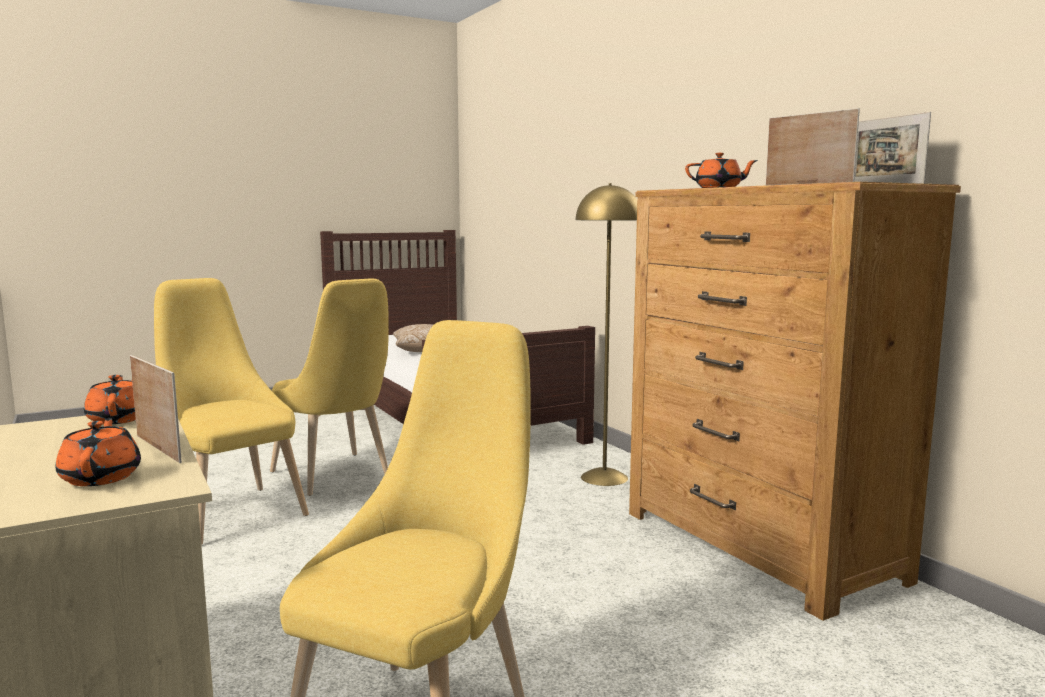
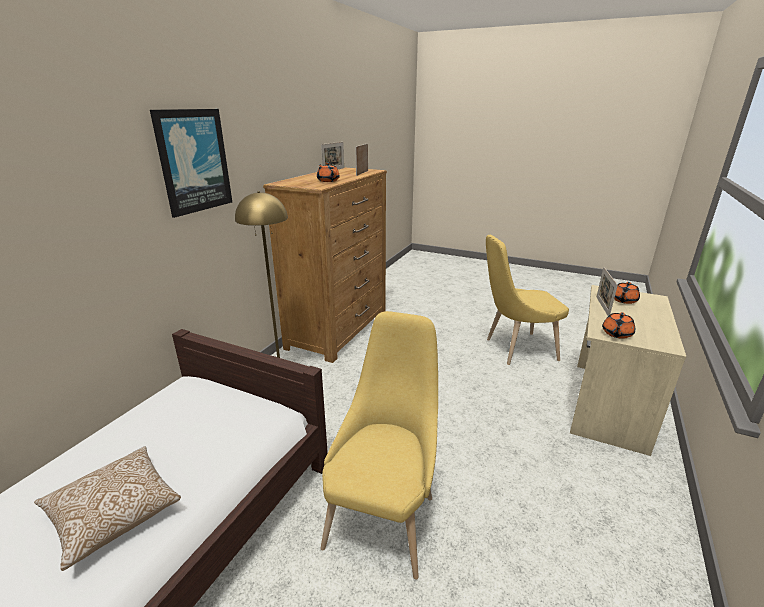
camera: 125 degrees left, 15 degrees up
(231, 511) = (496, 520): yellow chair -> none
(653, 151) = (193, 161): none -> picture

